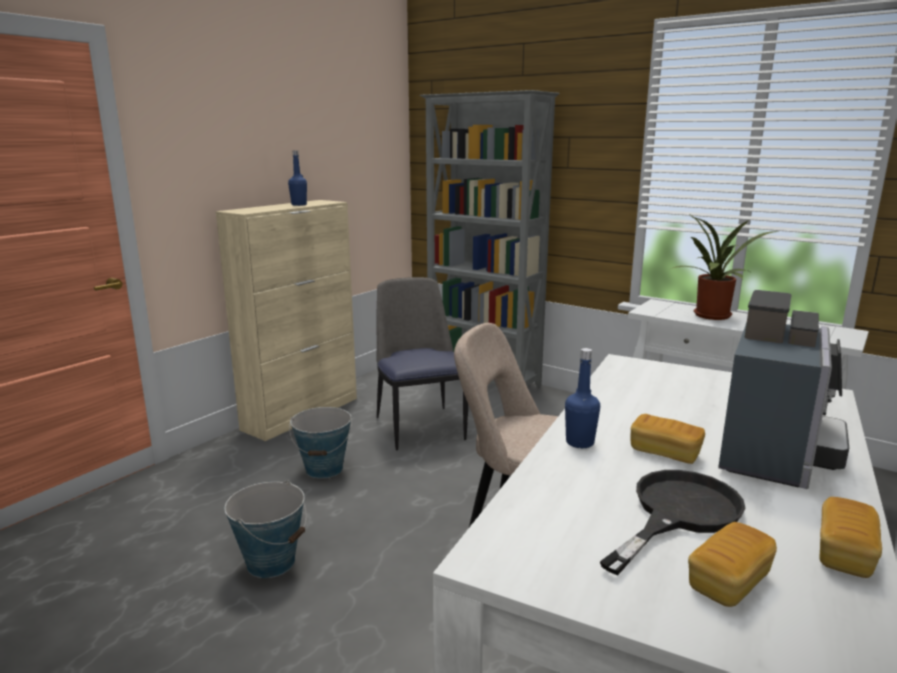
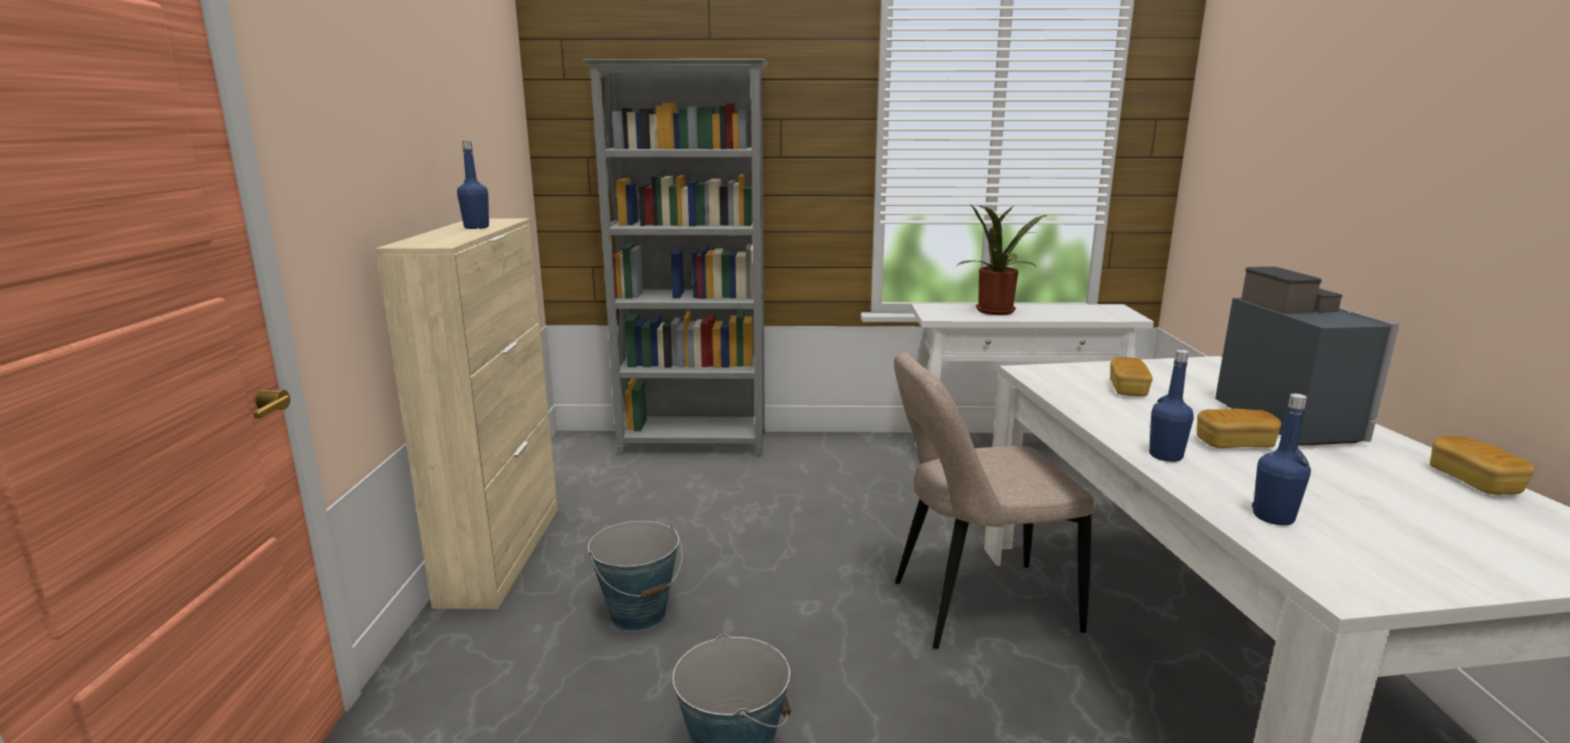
camera: 35 degrees left, 0 degrees up
(420, 426) = (690, 520): chair -> none
(556, 504) = (1273, 517): none -> blue bottle
(677, 513) = (1349, 491): black frying pan -> none
(728, 582) = (1479, 530): bread -> bread (1128, 390)

